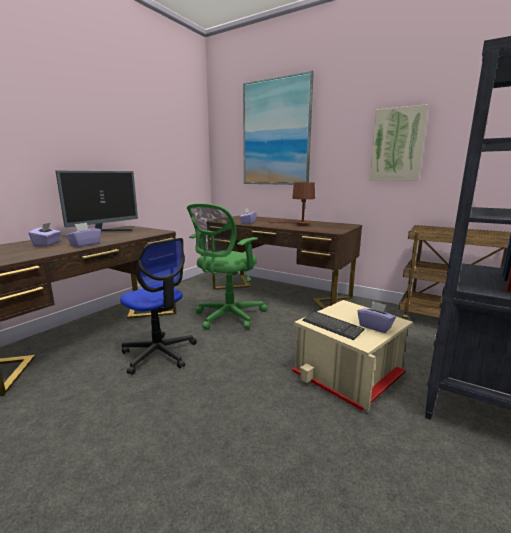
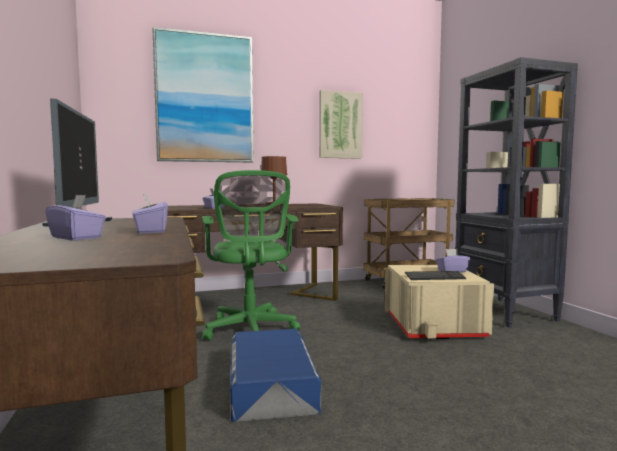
camera: 50 degrees left, 10 degrees down
(159, 354) = (271, 384): office chair -> blue storage box

